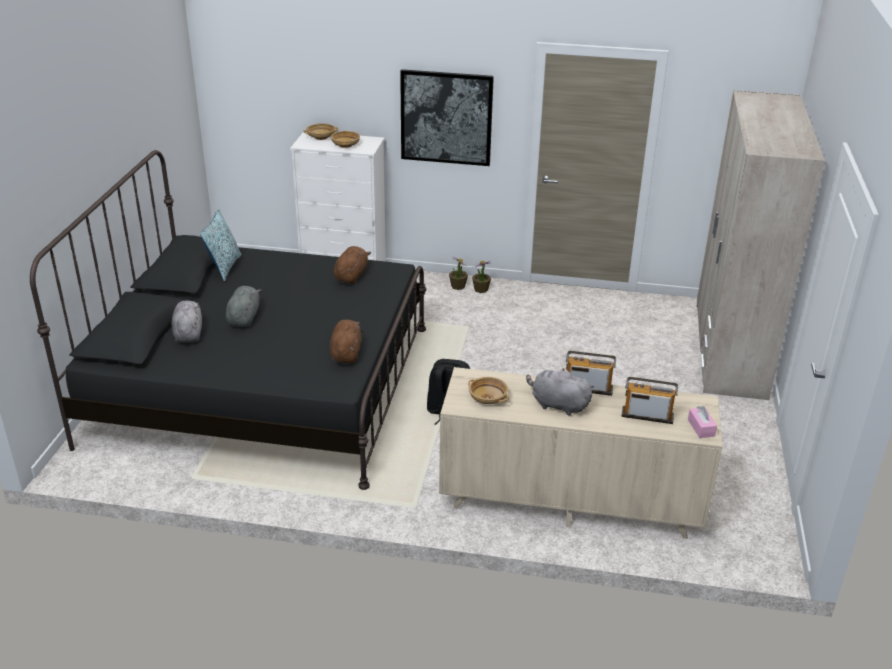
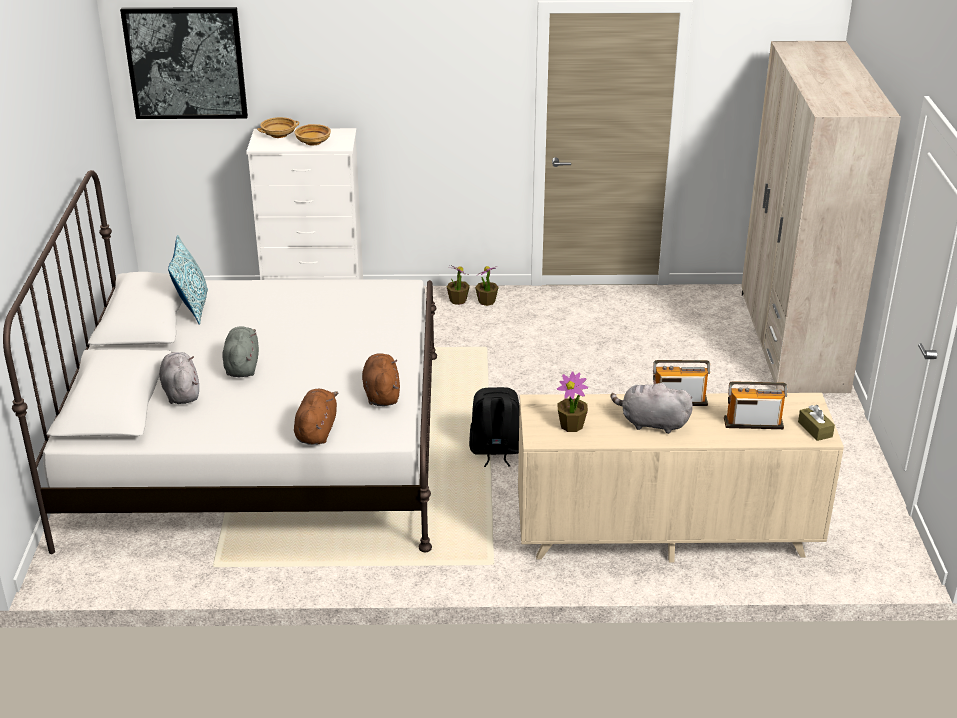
camera: 10 degrees left, 0 degrees up
(262, 384) = (260, 445): black bed -> white bed
(351, 276) = (353, 301): brown plush toy -> brown plush toy (316, 431)
(446, 117) = (432, 98): picture -> picture (186, 63)
(488, 398) = (571, 425): beige bowl -> potted plant
(701, 428) = (815, 429): pink tissue box -> brown tissue box

